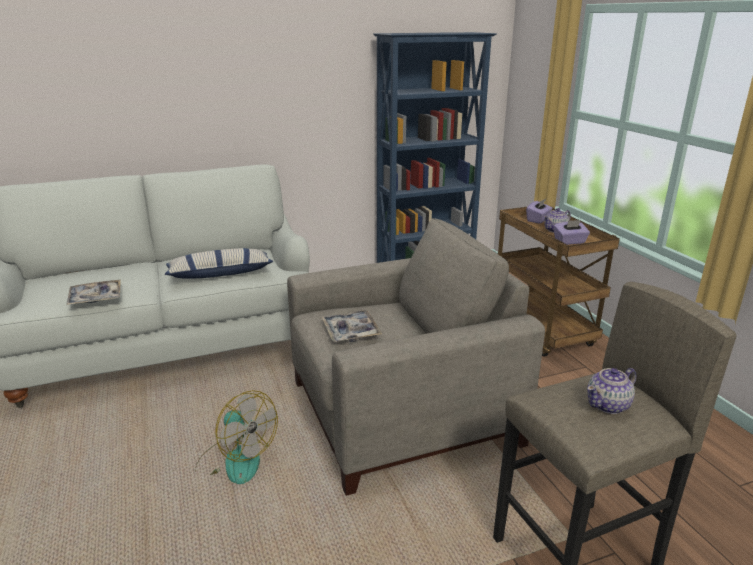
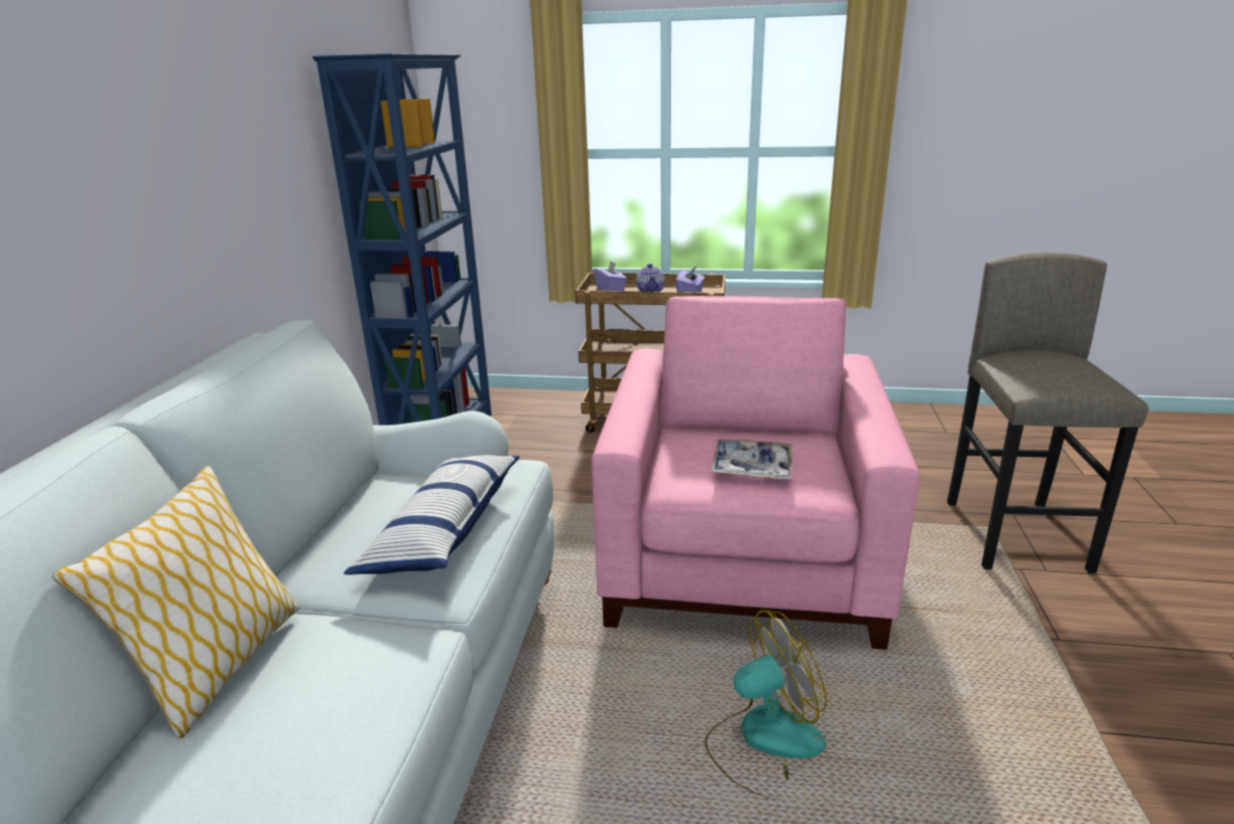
camera: 60 degrees left, 0 degrees up
(95, 298) = (376, 707): tray -> none
(114, 269) = (220, 666): none -> pillow
(399, 413) = (743, 559): grey armchair -> pink armchair
(608, 405) = (1059, 365): teapot -> none

